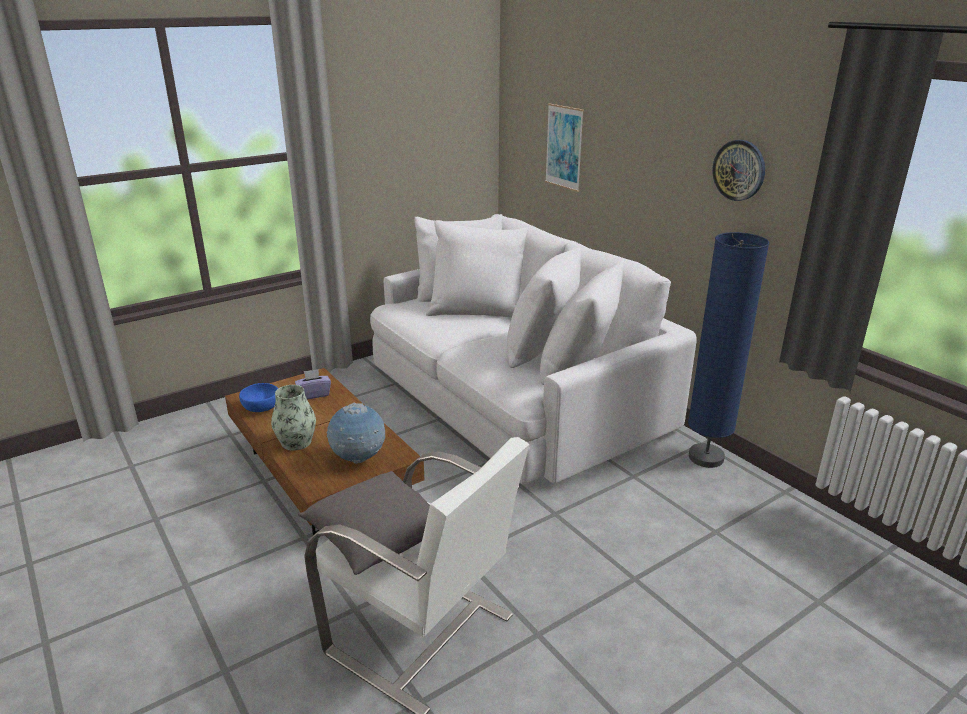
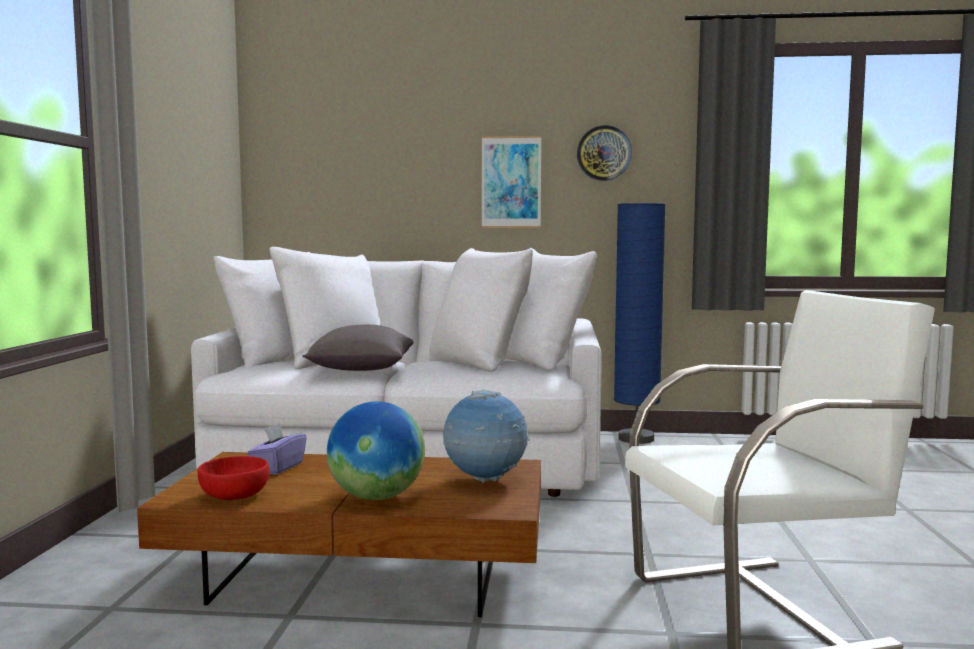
camera: 50 degrees left, 20 degrees down
(261, 407) = (234, 496): blue bowl -> red bowl
(296, 442) = (376, 497): vase -> globe
(377, 537) = (728, 466): grey pillow -> grey pillow (360, 369)
(564, 147) = (365, 172): picture -> picture (511, 182)

